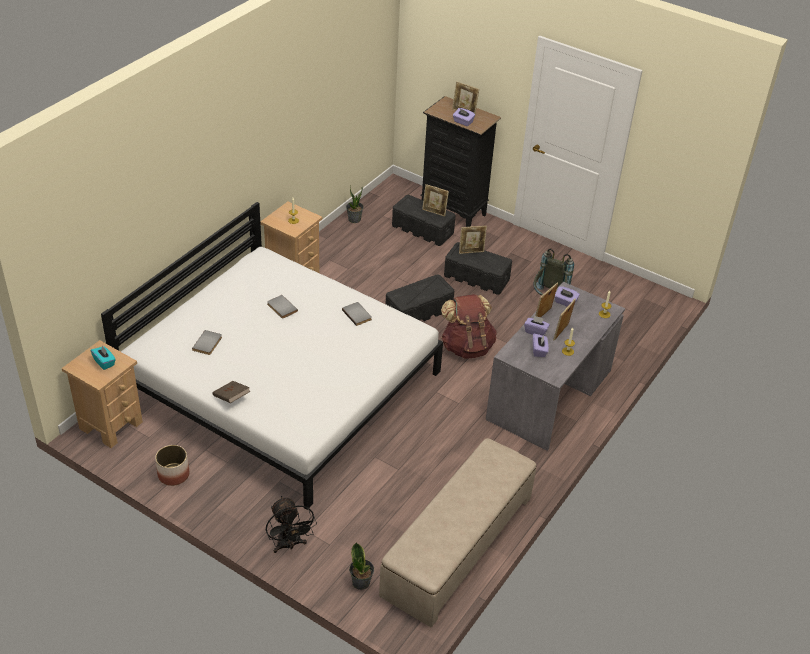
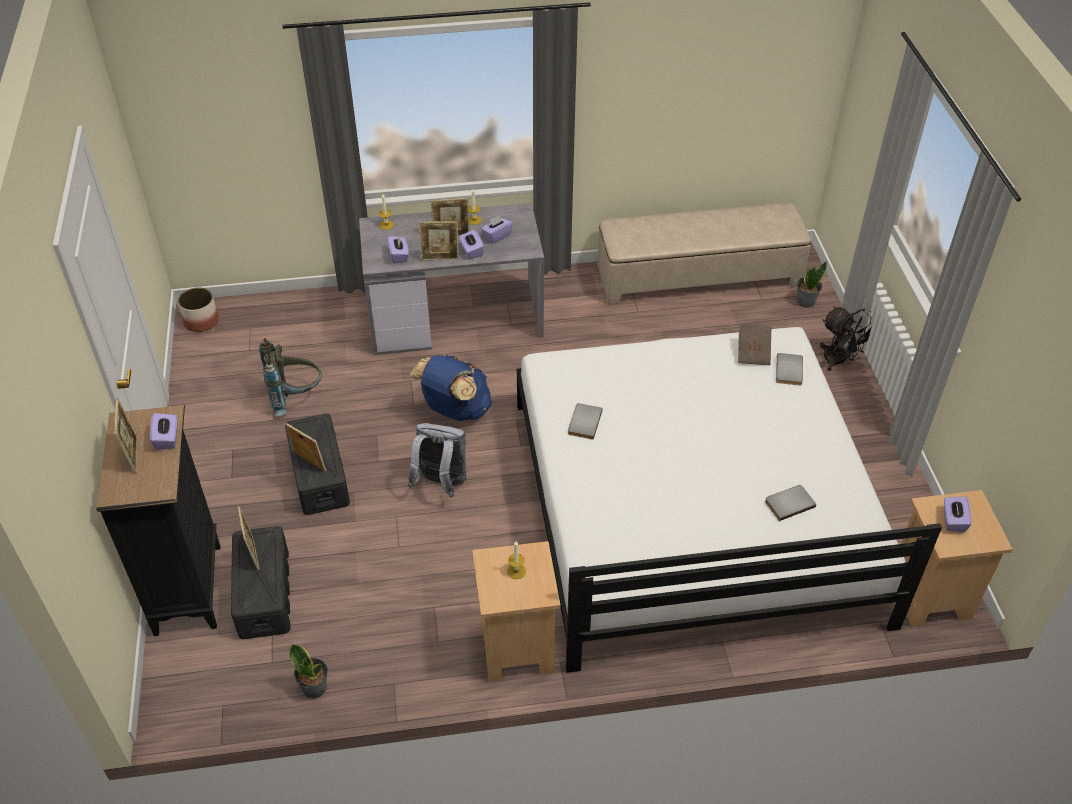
camera: 130 degrees left, 5 degrees up
(104, 362) = (953, 520): turquoise tissue box -> purple tissue box
(173, 475) = (898, 491): planter -> planter (202, 321)
(231, 398) = (820, 423): brown book -> brown book (753, 352)
(281, 308) = (659, 487): grey book -> grey book (790, 370)
(289, 545) = (839, 361): black fan -> black fan turned 120 degrees clockwise
(419, 311) = (441, 483): black storage box -> grey backpack
(467, 347) = (455, 410): brown backpack -> blue backpack

